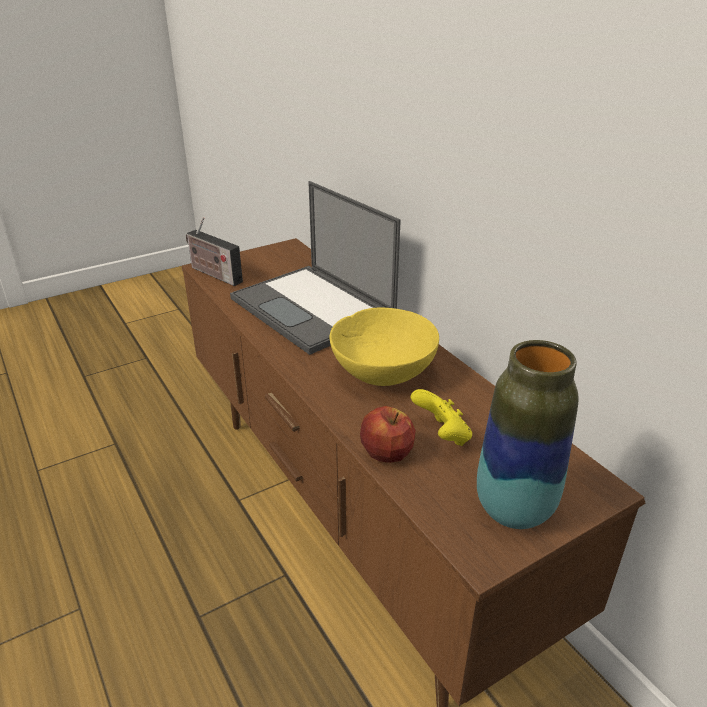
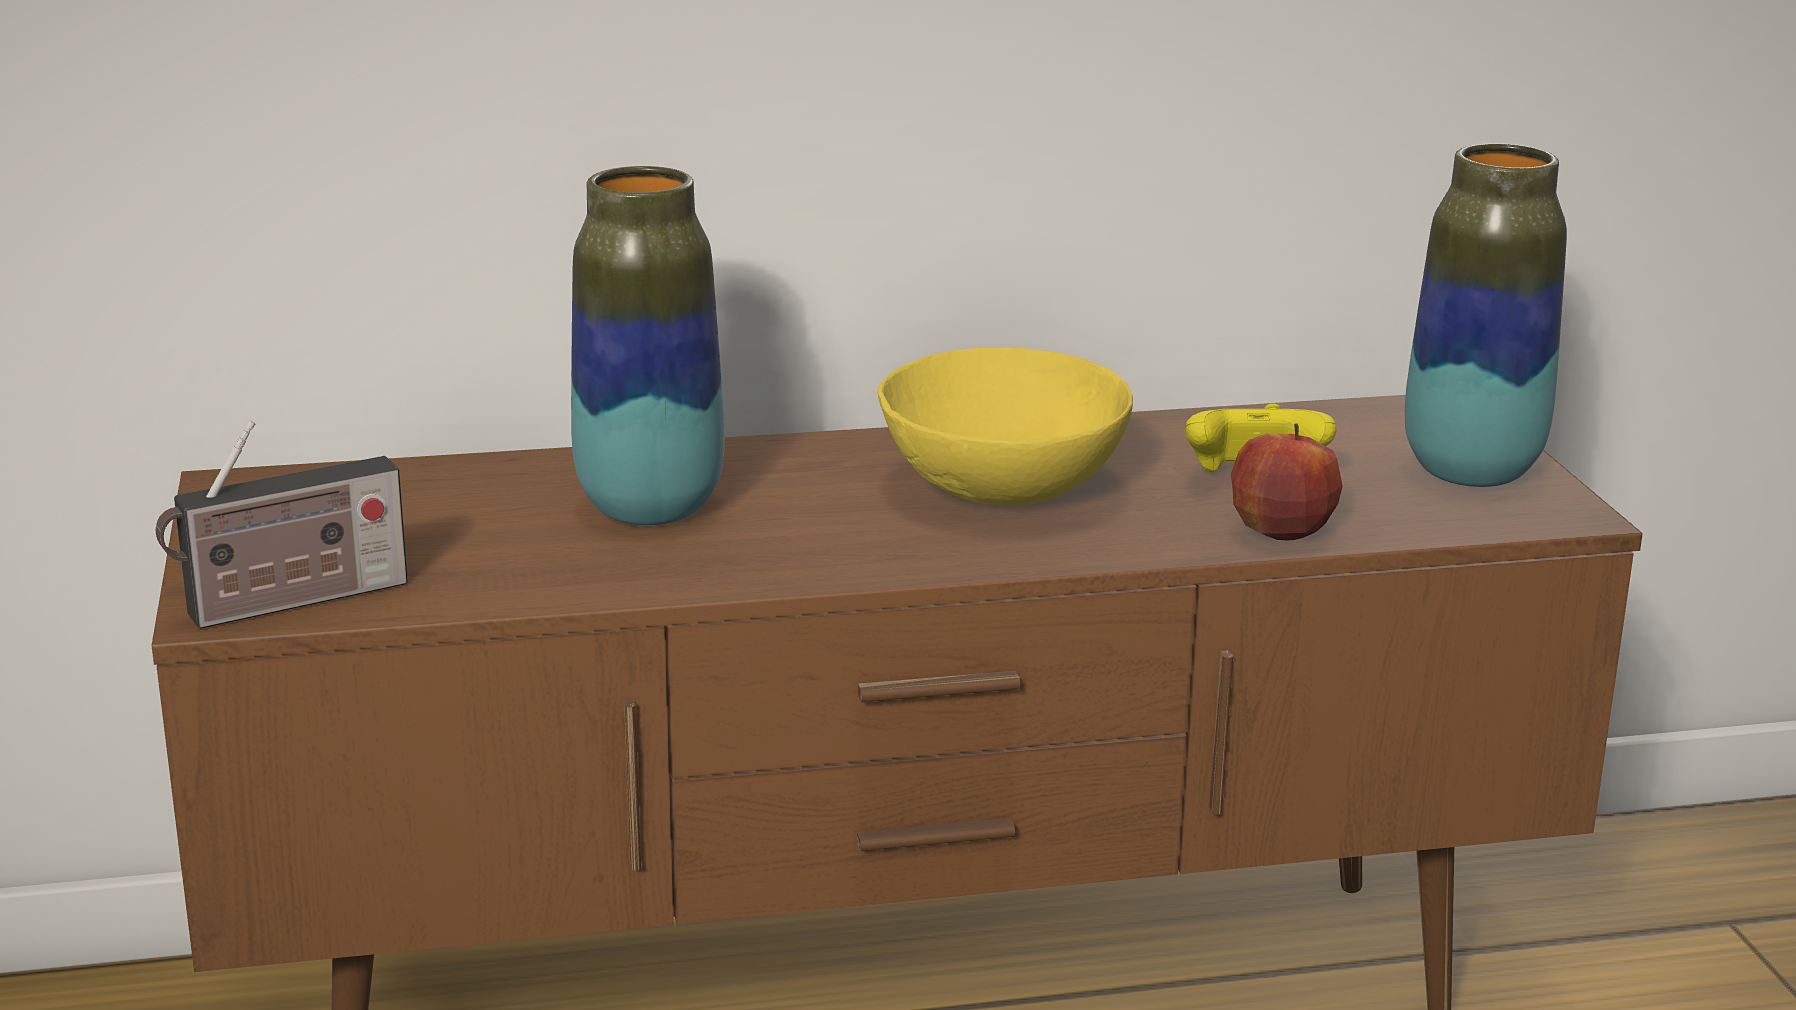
camera: 70 degrees left, 10 degrees down
(314, 308) = (650, 508): laptop -> vase

